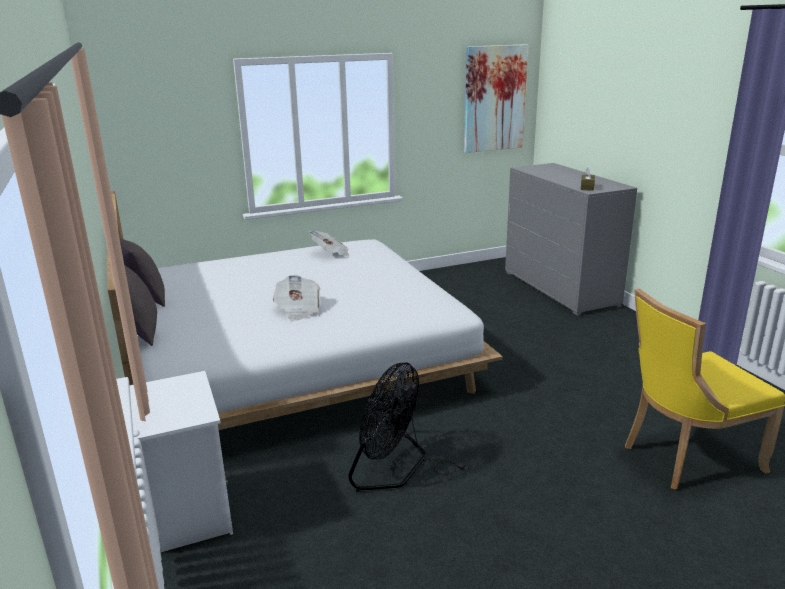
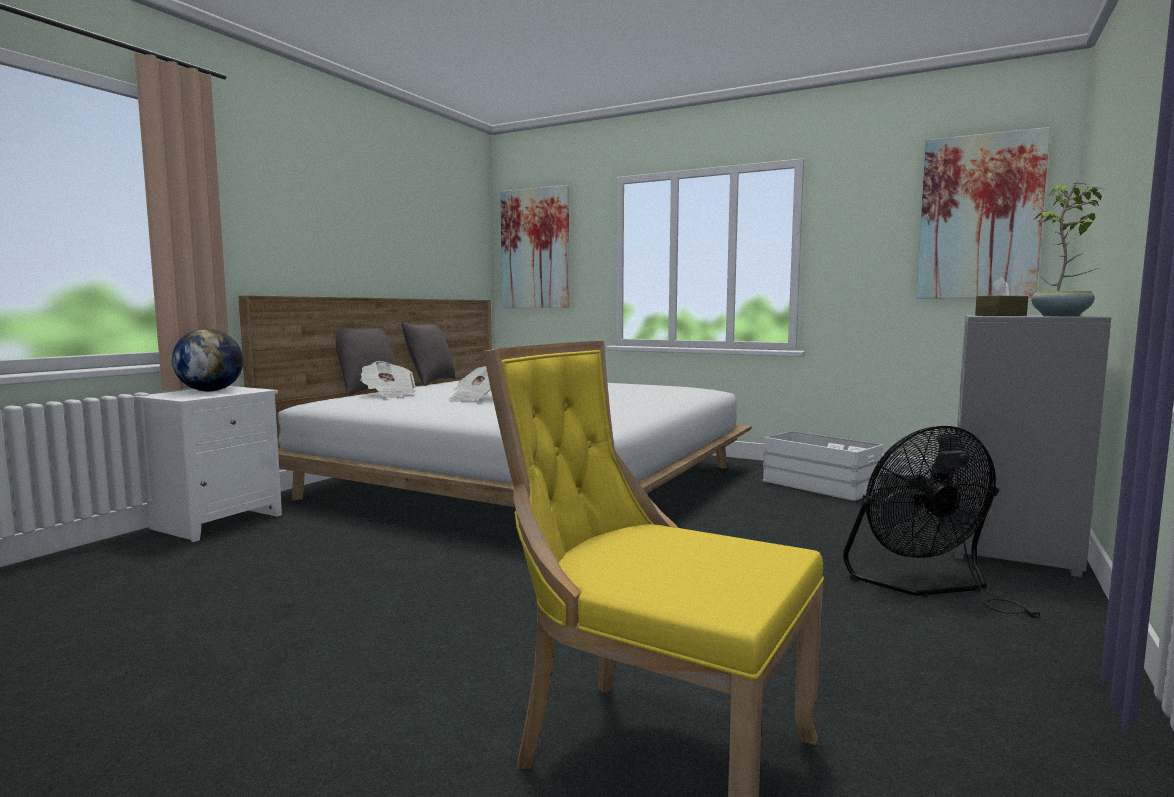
camera: 50 degrees right, 15 degrees down
(146, 129) = (535, 249): none -> picture
(160, 399) = (210, 391): none -> globe
(331, 253) = (638, 386): newspaper -> newspaper (389, 395)
(403, 465) = (374, 568): black fan -> black fan (940, 585)
(445, 288) = (820, 485): none -> white storage box
(615, 186) = (1062, 316): none -> potted plant

